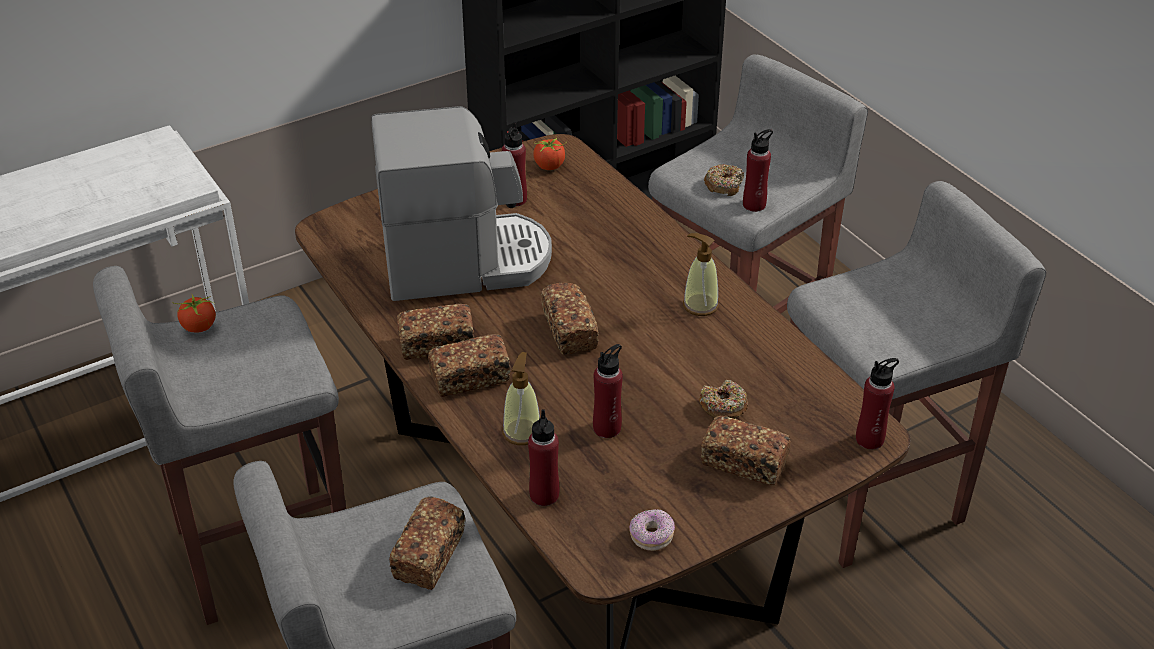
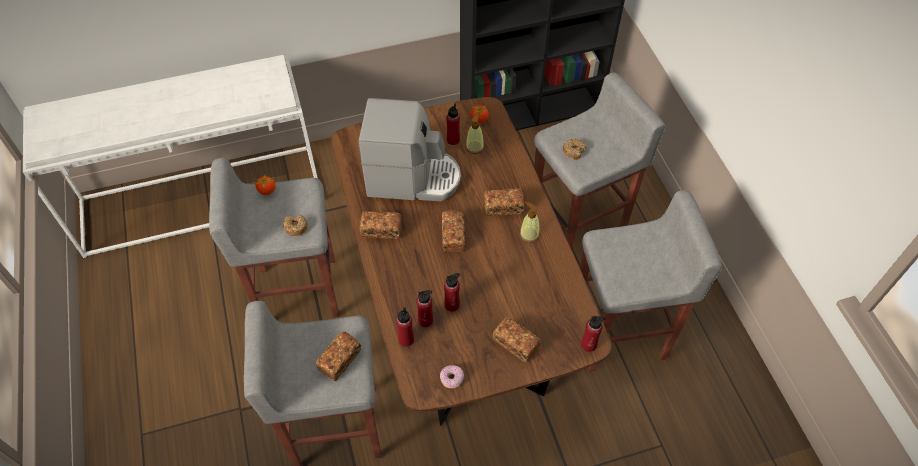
camera: 15 degrees right, 15 degrees up
(470, 378) = (391, 256): bread -> bread (503, 207)
(522, 432) = (407, 297): soap dispenser -> soap dispenser (474, 147)
(723, 406) = (517, 305): donut -> donut (296, 227)
(754, 204) = (586, 168): red bottle -> red bottle (425, 320)

